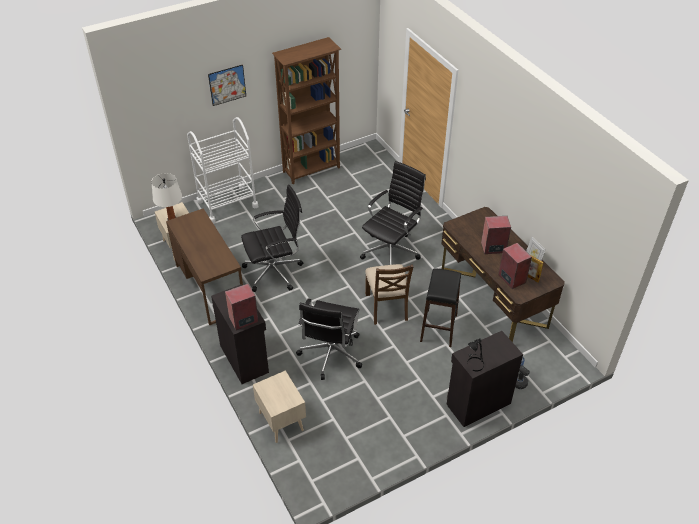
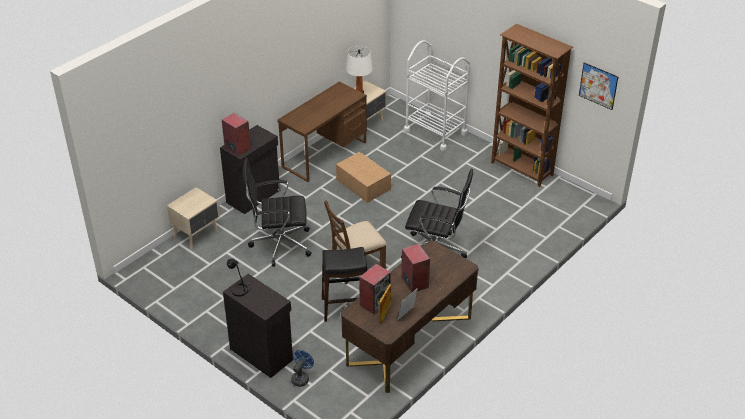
camera: 70 degrees right, 5 degrees down
(227, 85) = (475, 26): picture -> picture (598, 86)
(275, 272) = (363, 185): black office chair -> cardboard box

